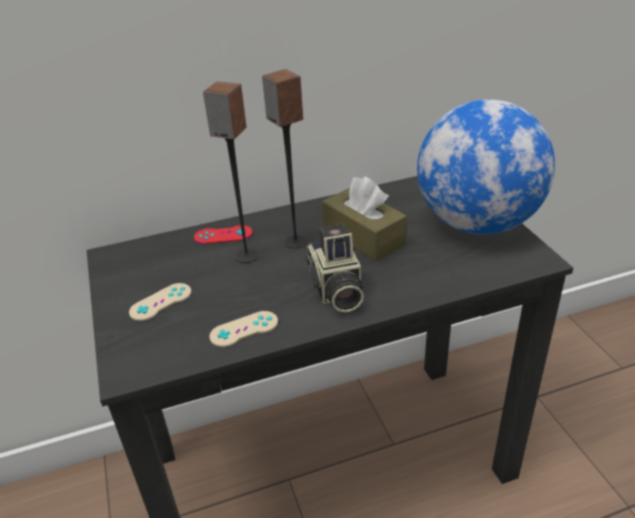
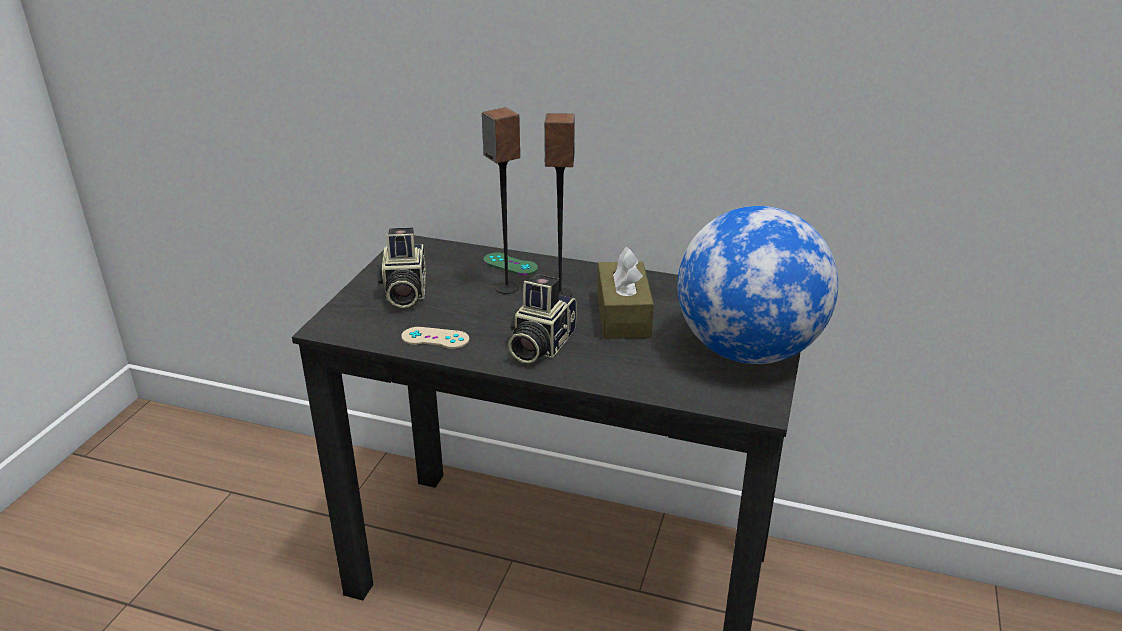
camera: 35 degrees right, 5 degrees down
(161, 302) = (403, 292): beige game controller -> camera
(223, 235) = (510, 264): red game controller -> green game controller

